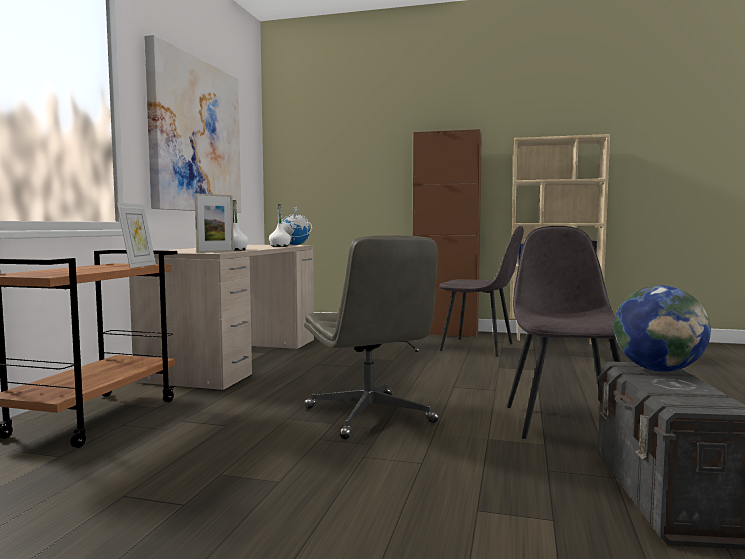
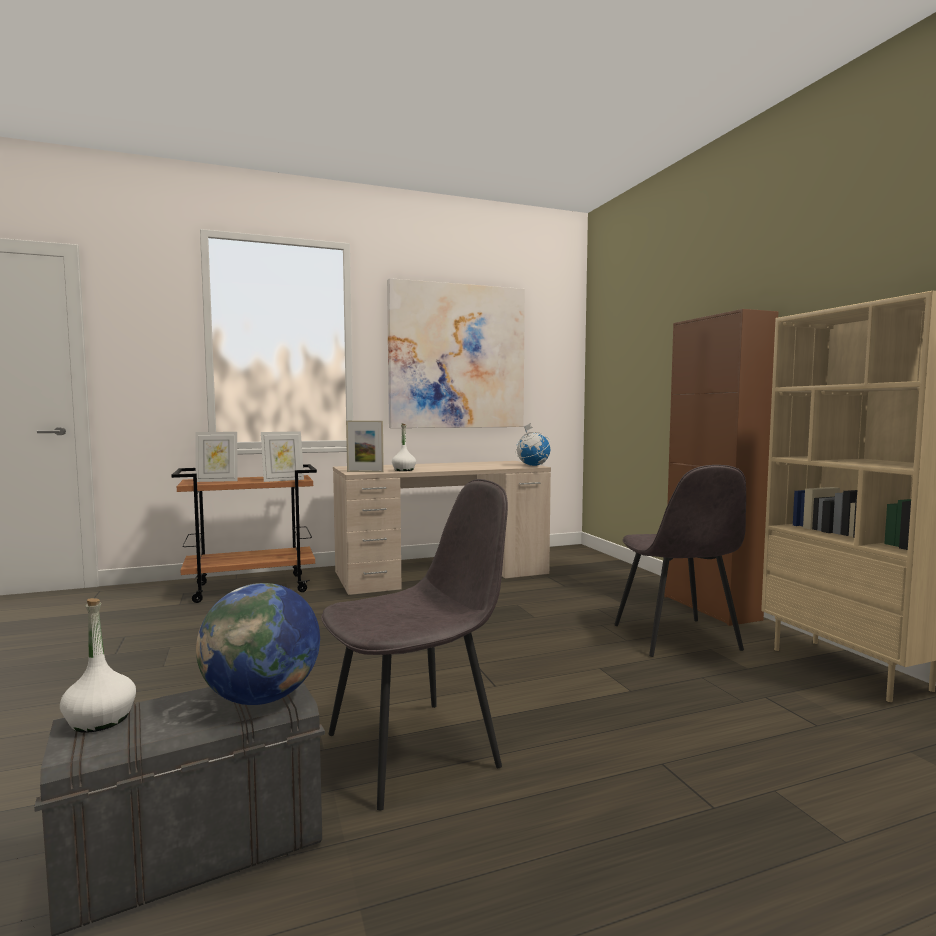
camera: 55 degrees right, 0 degrees up
(58, 272) = (217, 481): none -> picture frame
(280, 246) = (495, 467): white bottle -> white bottle (100, 720)
(370, 415) = (335, 654): grey office chair -> none

